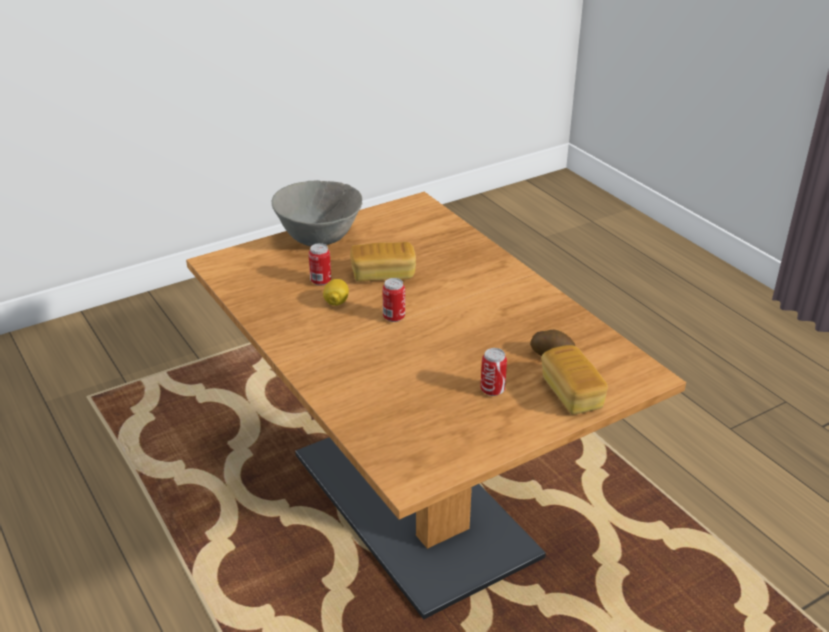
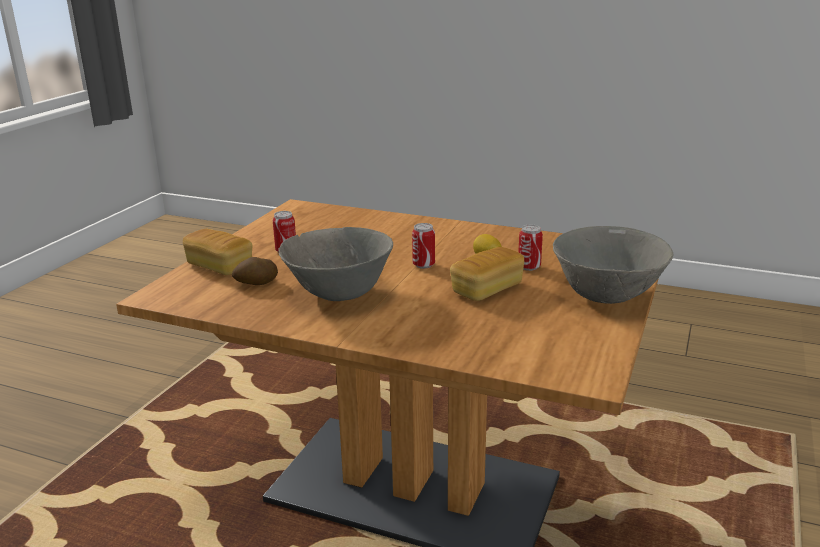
camera: 145 degrees right, 10 degrees down
(494, 313) = (339, 295): none -> grey bowl

